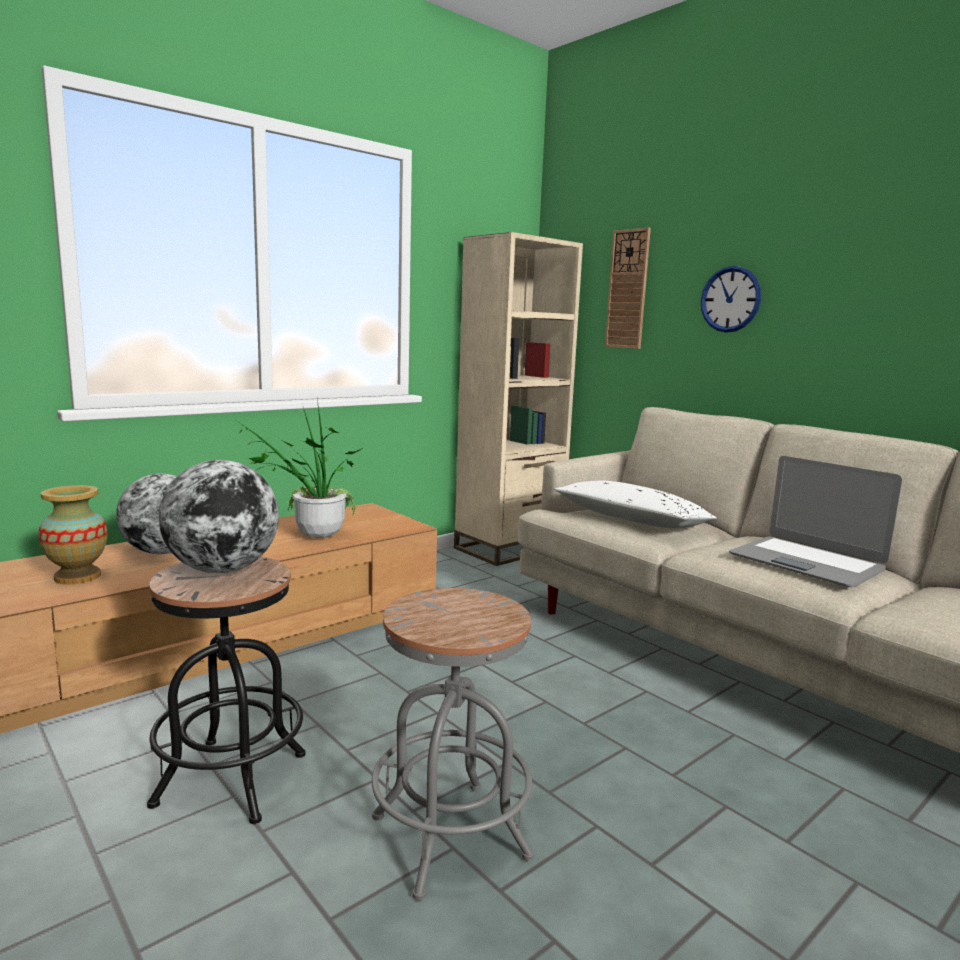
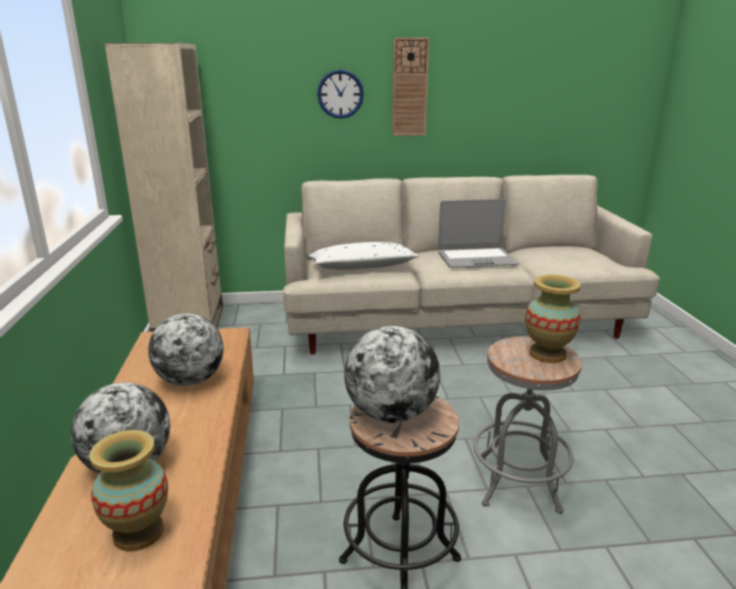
camera: 55 degrees left, 10 degrees up
(309, 535) = (190, 380): potted plant -> globe
(474, 621) = (547, 354): none -> vase
(628, 289) = (246, 86): wall clock -> wall clock (409, 87)

